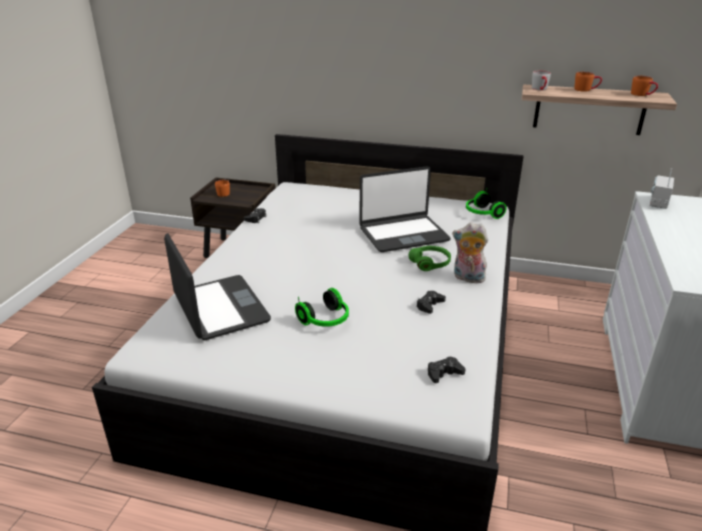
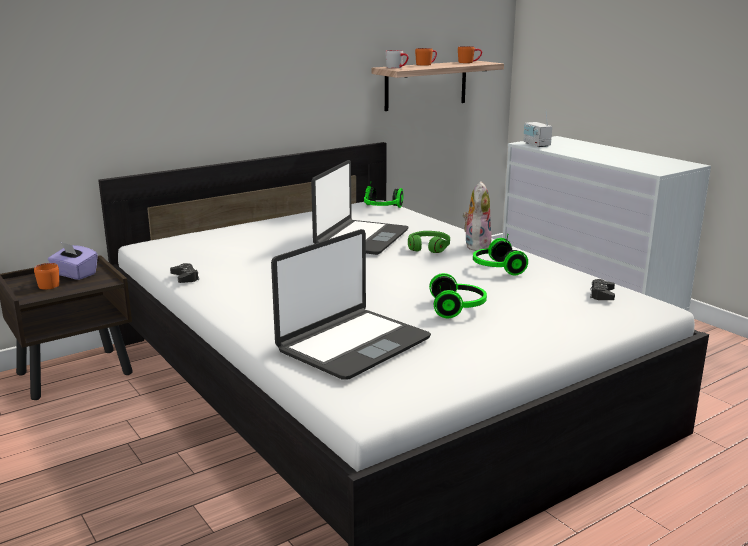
camera: 50 degrees left, 10 degrees down
(219, 308) = (352, 344): laptop -> laptop turned 120 degrees clockwise
(245, 191) = (74, 274): none -> purple tissue box
(430, 305) = (496, 268): black game controller -> headphones
(467, 278) = (476, 245): plush toy -> plush toy turned 135 degrees clockwise

